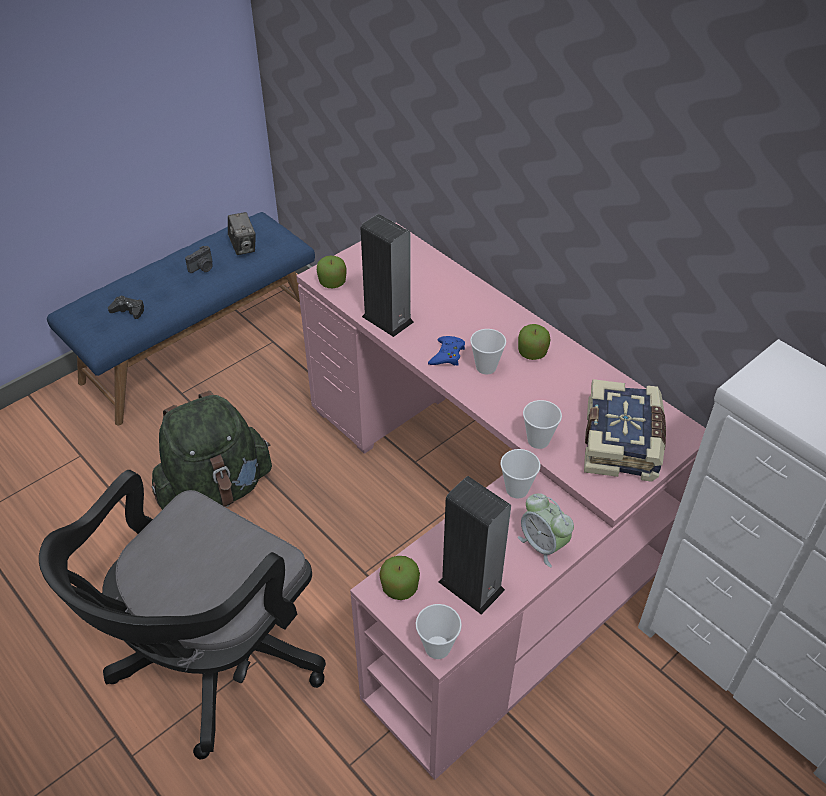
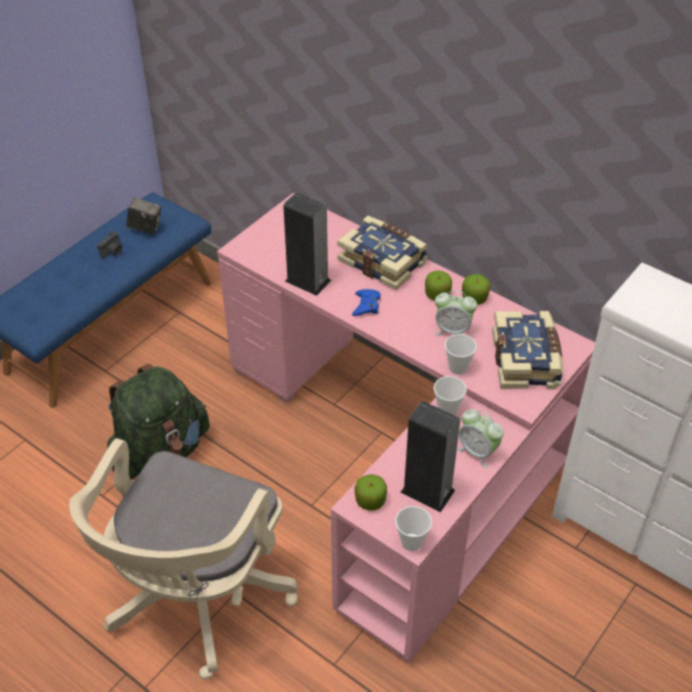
camera: 10 degrees left, 0 degrees up
(128, 311) = (54, 300): black game controller -> none
(212, 661) = (195, 599): black office chair -> beige office chair
(243, 247) = (145, 228): camera -> camera turned 45 degrees counterclockwise
(332, 282) = (251, 254): apple -> apple (474, 298)
(478, 308) = (383, 261): none -> book
(486, 367) = (401, 312): cup -> none
(541, 396) = (452, 330): none -> alarm clock

